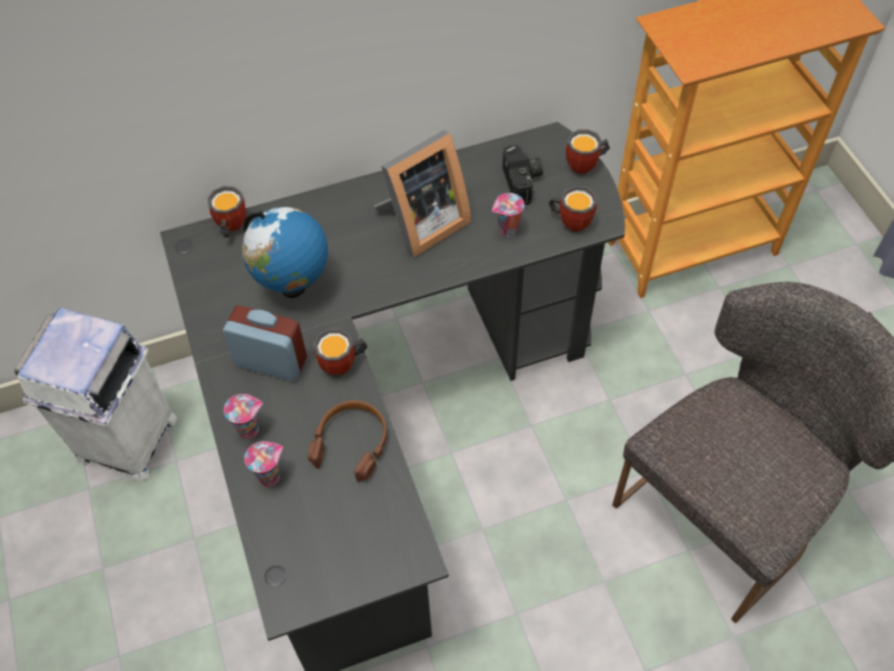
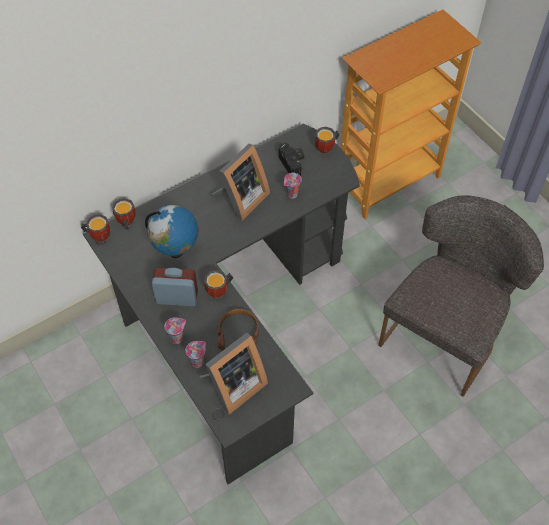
camera: 15 degrees left, 0 degrees up
(126, 441) = (69, 370): white trash can -> none
(315, 532) = (233, 386): none -> picture frame
(571, 221) = (327, 182): mug -> mug (98, 235)

